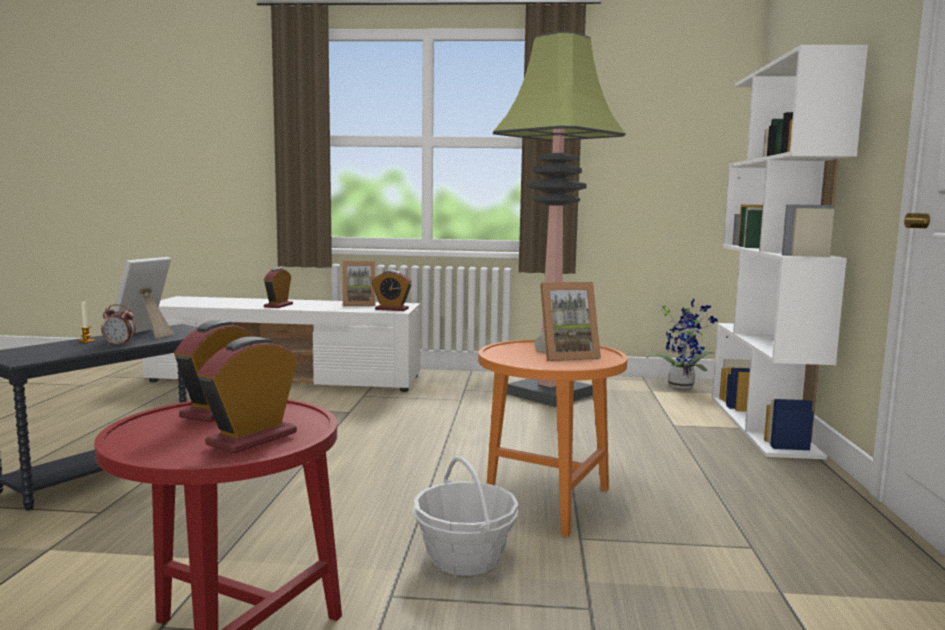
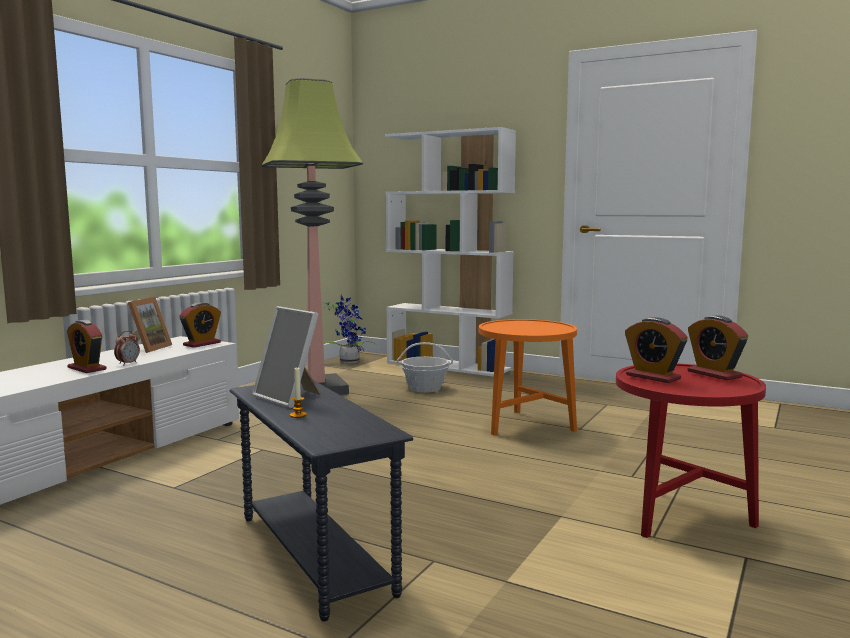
camera: 65 degrees left, 0 degrees up
(119, 345) = (340, 405): alarm clock -> alarm clock (128, 363)
(465, 558) = (592, 454): basket -> basket (425, 388)
(565, 356) = (533, 326): picture frame -> none

